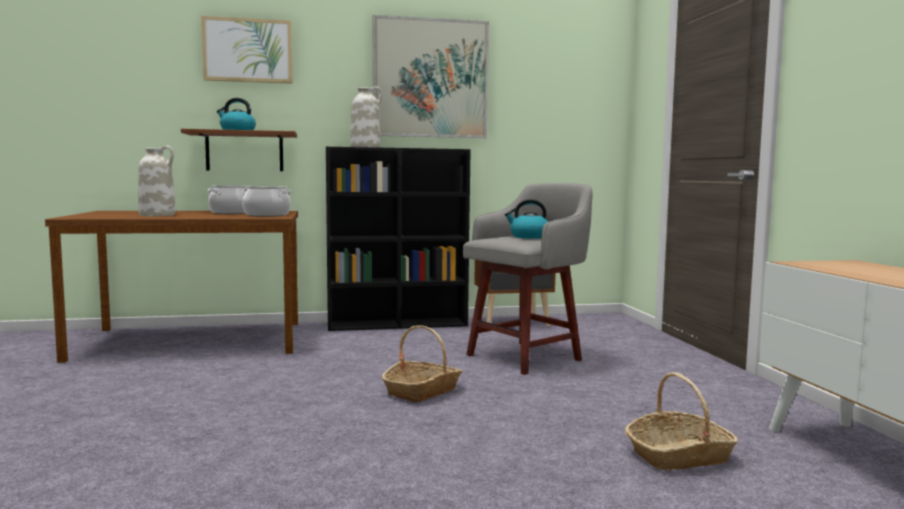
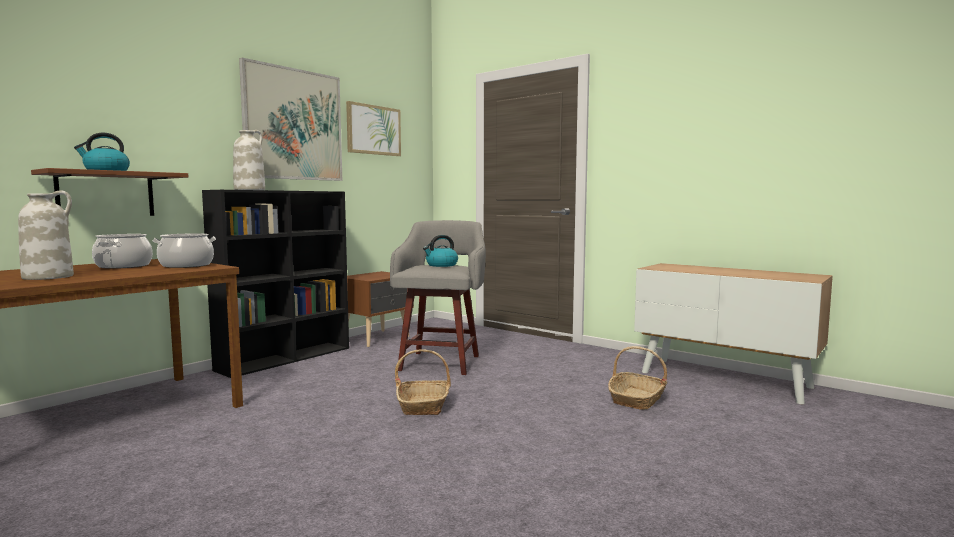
camera: 40 degrees left, 0 degrees up
(248, 50) = (104, 78): picture -> picture (373, 130)

